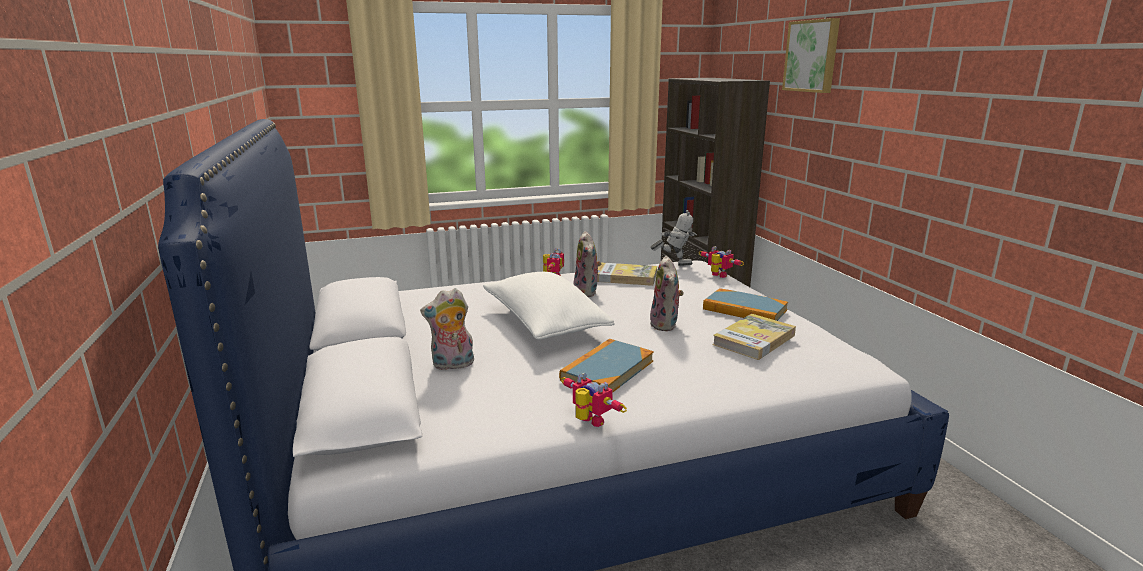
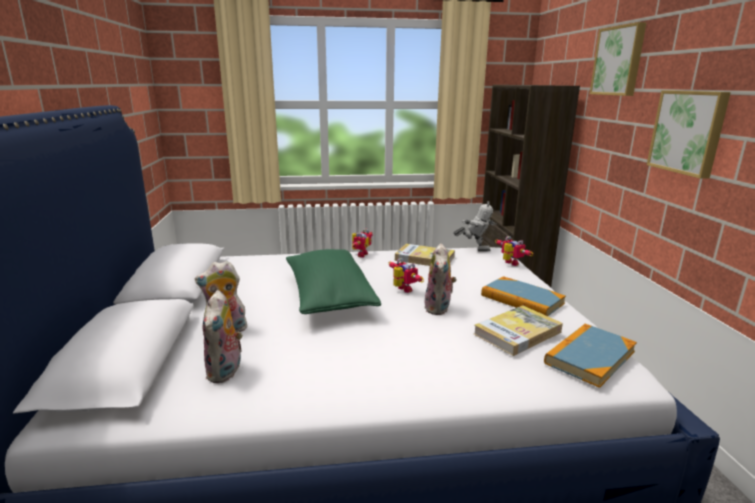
camera: 10 degrees right, 0 degrees up
(544, 324) = (329, 297): white pillow -> green pillow
(587, 292) = (383, 270): plush toy -> plush toy (226, 372)
(588, 422) = (313, 407): toy robot -> toy robot (402, 290)
(607, 370) = (360, 351): book -> book (589, 357)
(890, 130) = (688, 132): none -> picture

